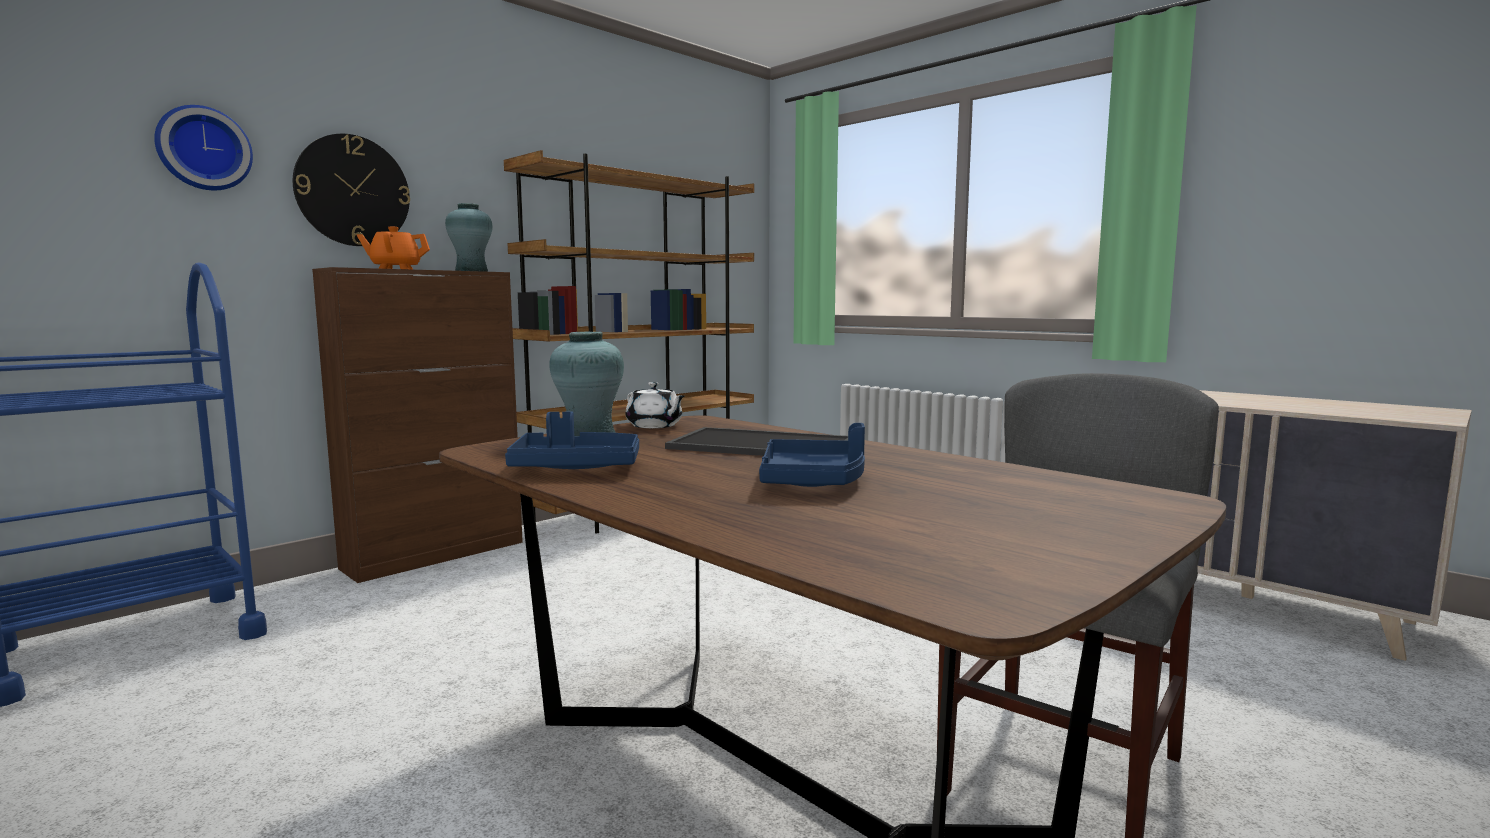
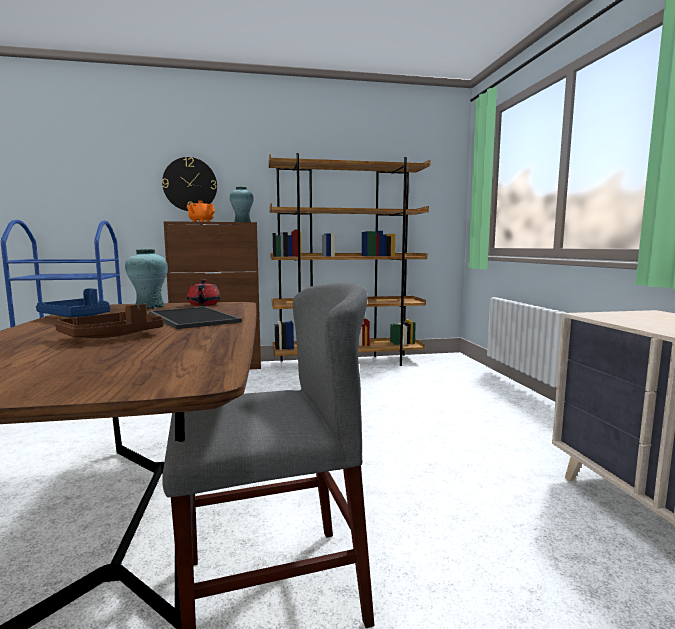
camera: 35 degrees right, 0 degrees up
(203, 149) = (126, 171): wall clock -> none
(655, 426) = (203, 304): white teapot -> red teapot
(813, 481) = (112, 336): blue tray -> brown tray

